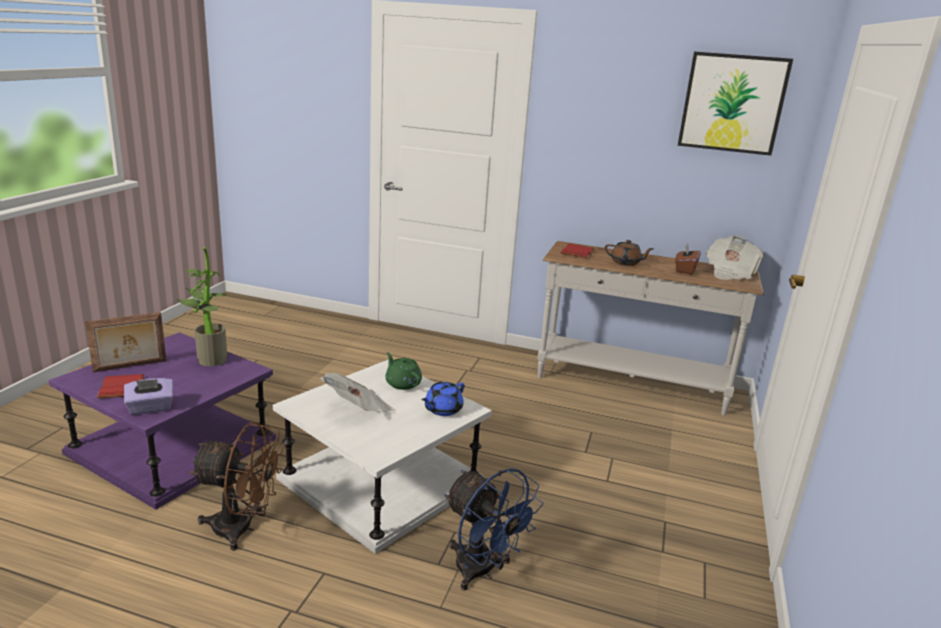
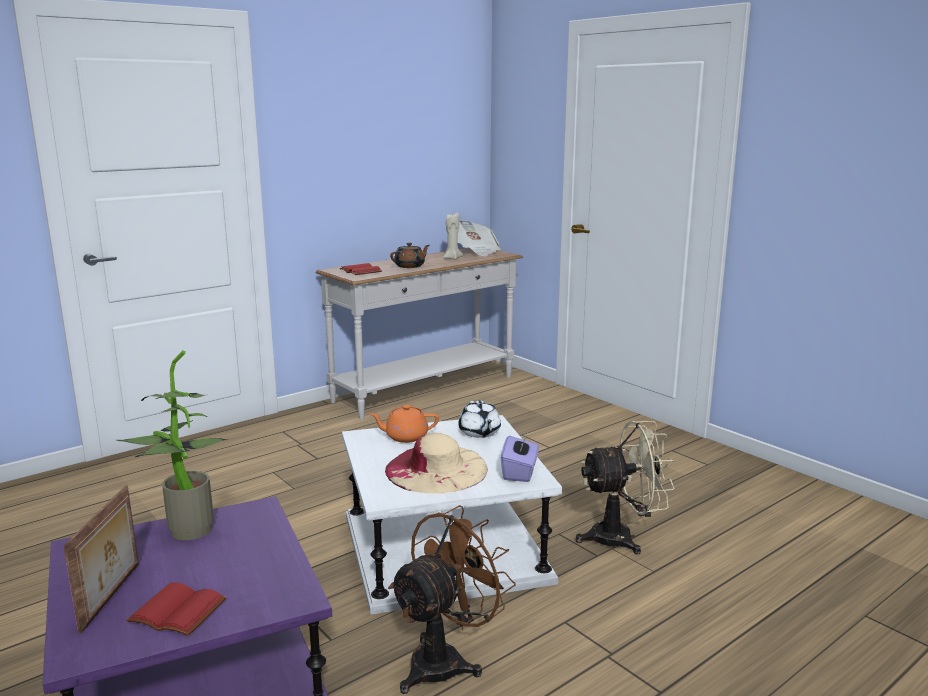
camera: 55 degrees left, 5 degrees down
(150, 408) = (275, 595): purple tissue box -> purple tissue box (520, 472)
(358, 410) = (436, 469): newspaper -> beige hat
(402, 383) = (405, 437): green teapot -> orange teapot
(442, 409) = (479, 432): blue teapot -> white teapot
(482, 571) = (622, 537): blue fan -> beige fan
(685, 270) = (452, 258): brown tissue box -> beige candle
(732, 103) = (435, 99): picture -> none

